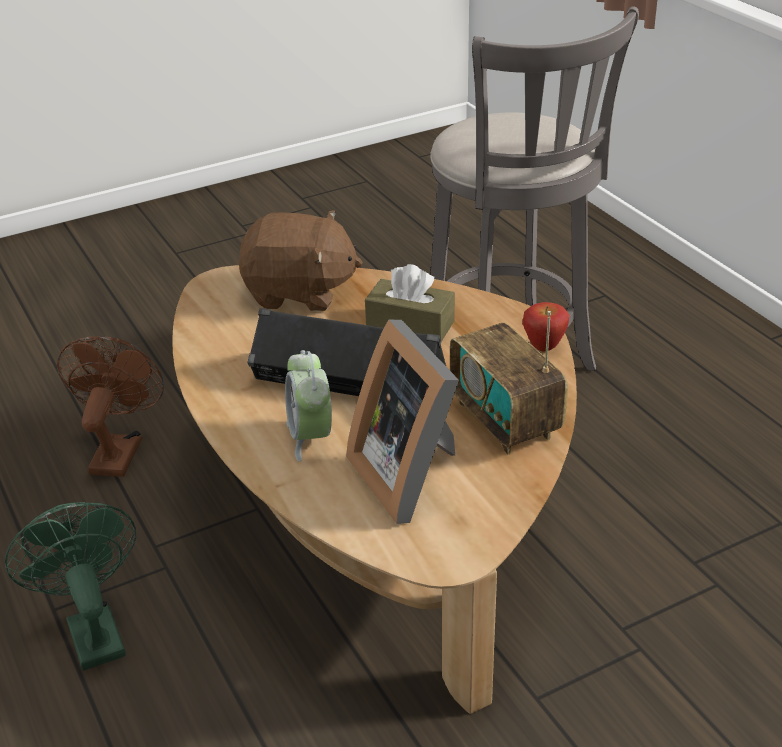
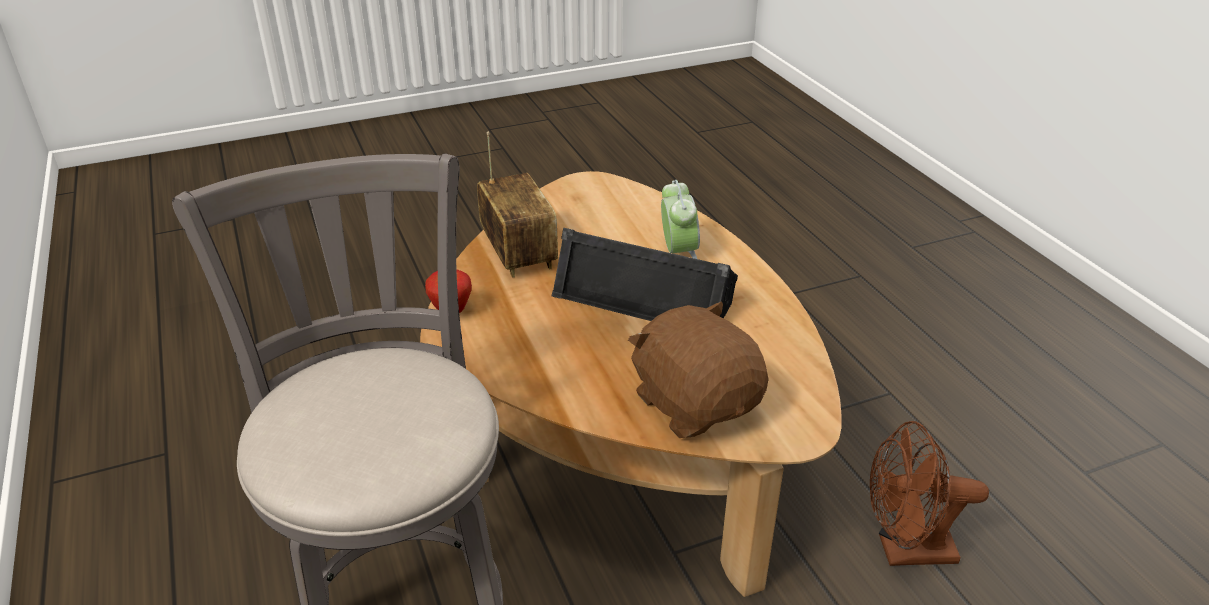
camera: 175 degrees left, 0 degrees up
(92, 630) = (850, 375): green fan -> none
(118, 450) = (905, 551): brown fan -> brown fan turned 75 degrees clockwise
(299, 293) = (695, 403): brown plush toy -> brown plush toy turned 45 degrees clockwise
(410, 325) = (575, 348): brown tissue box -> none
(411, 475) = (603, 223): picture frame -> none

